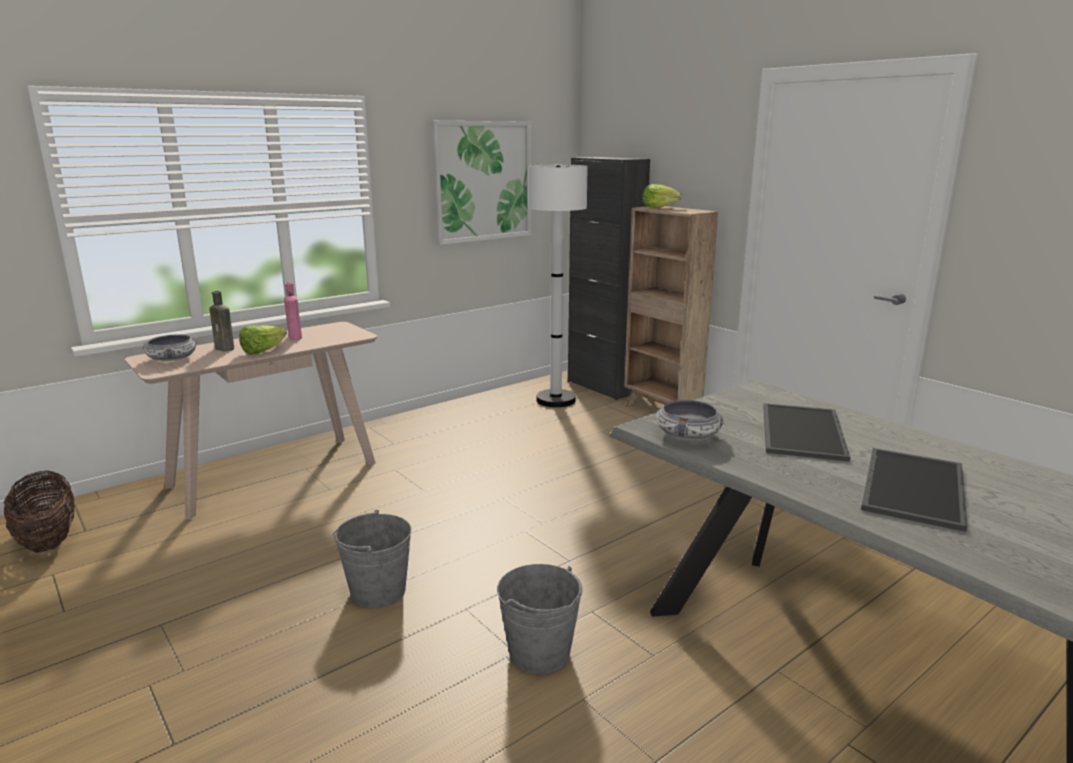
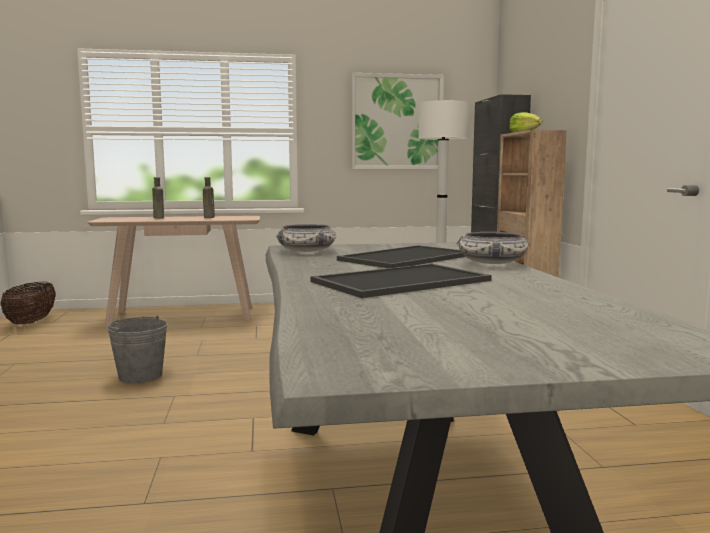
camera: 30 degrees right, 10 degrees down
(172, 359) = (122, 218): bowl -> bowl (492, 263)
(263, 351) = (174, 219): lettuce -> none
(295, 337) = (209, 217): pink bottle -> brown bottle
(539, 653) = (177, 427): grey bucket -> none

